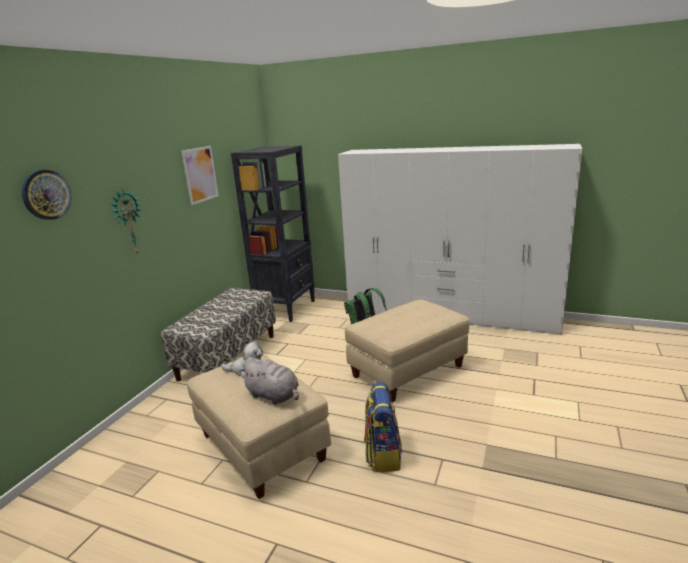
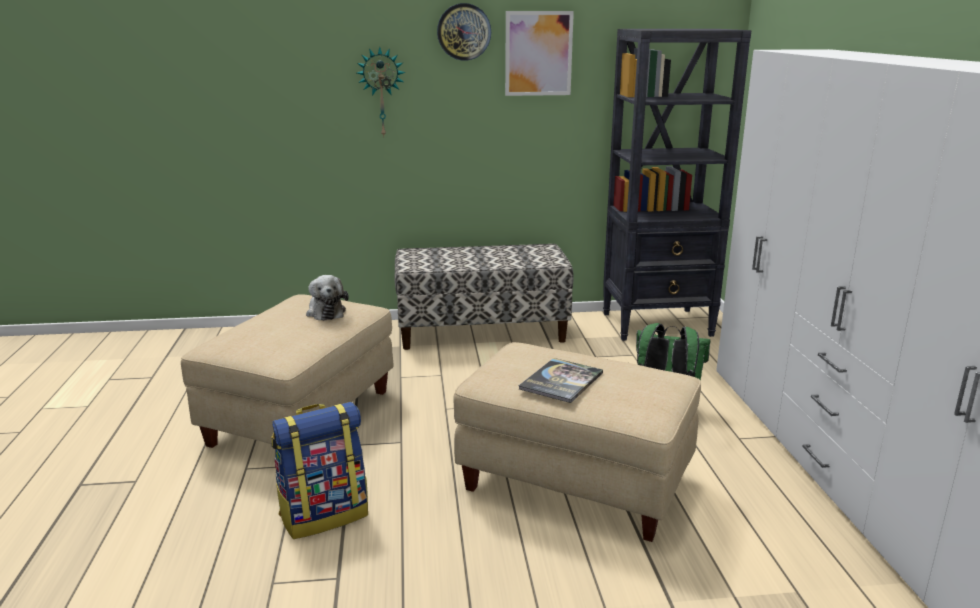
camera: 60 degrees right, 0 degrees up
(46, 194) = (275, 34): wall clock -> wall clock (464, 32)
(274, 396) = (270, 341): grey plush toy -> none
(409, 323) = (561, 381): none -> book

